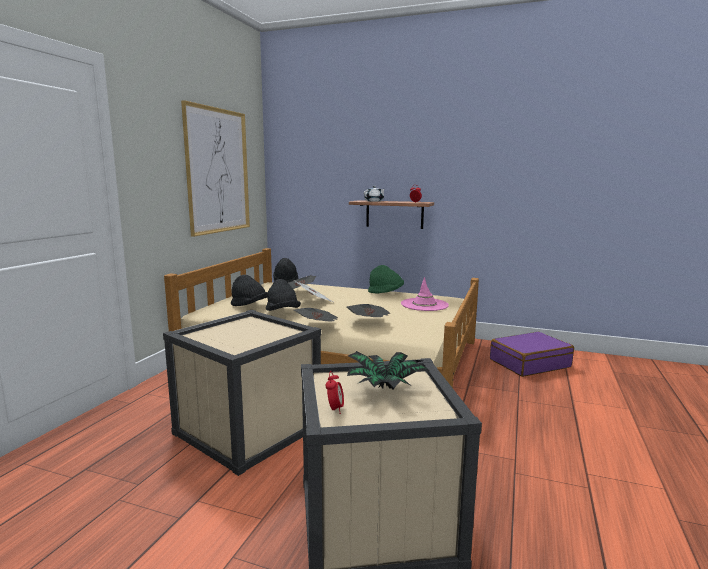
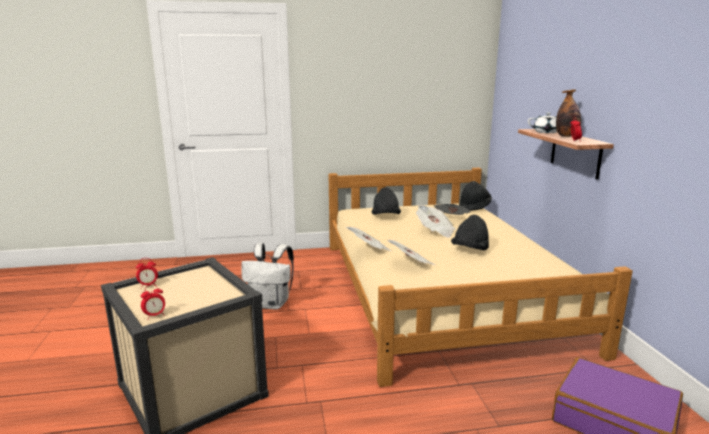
camera: 60 degrees right, 5 degrees up
(218, 171) = (411, 87): picture -> none
(248, 430) = (271, 304): beige storage box -> white backpack
(282, 312) = (387, 230): black hat -> black hat (470, 250)
(384, 389) = (190, 293): potted plant -> none
(386, 293) = (526, 248): green hat -> none
(396, 201) = (566, 136): none -> bottle
(424, 305) = (518, 275): pink hat -> none
(430, 413) = (155, 316): none -> alarm clock

